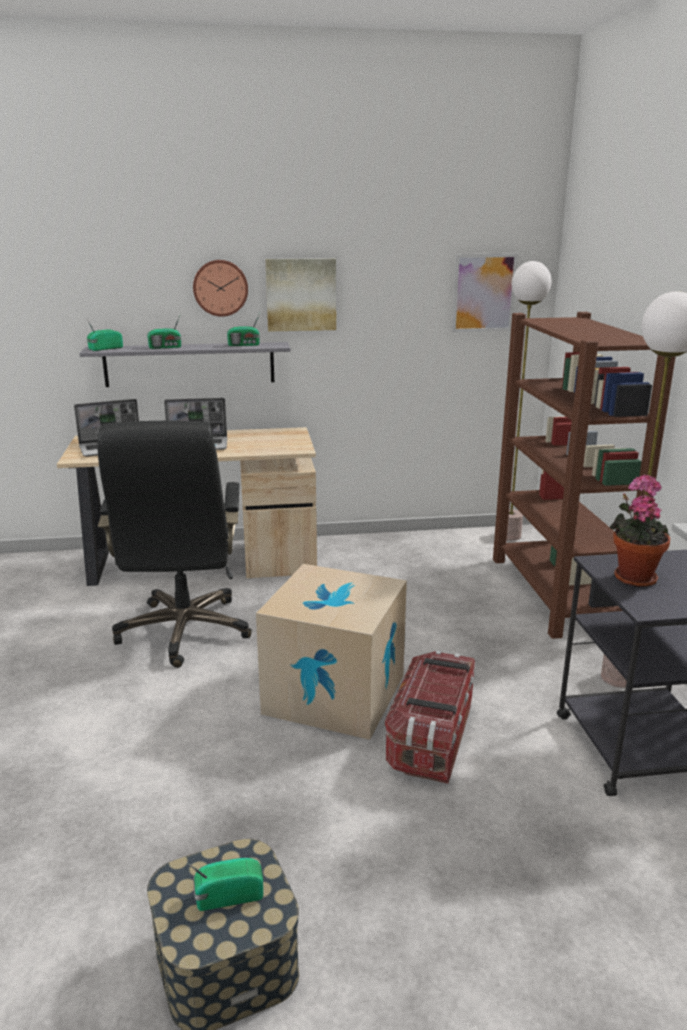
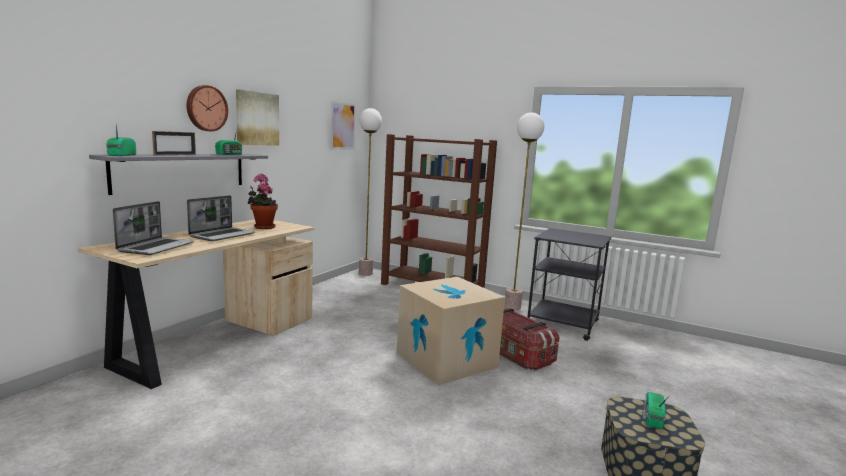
camera: 55 degrees left, 10 degrees down
(166, 347) = (175, 155): radio -> picture frame
(184, 628) = (299, 374): black office chair -> none
(633, 577) = (564, 237): potted plant -> potted plant (263, 227)

